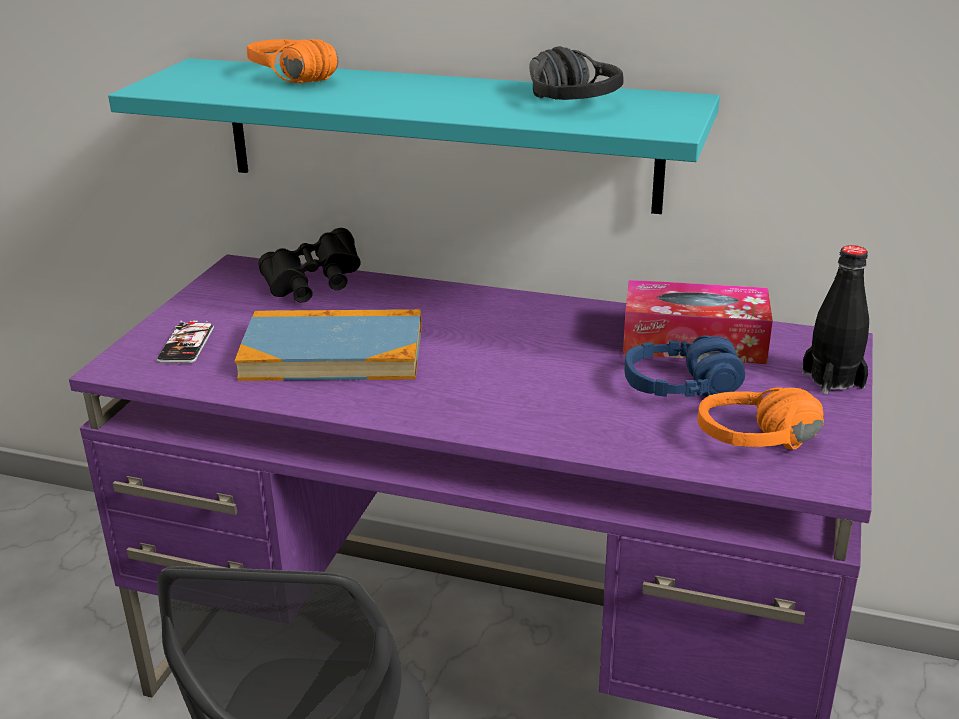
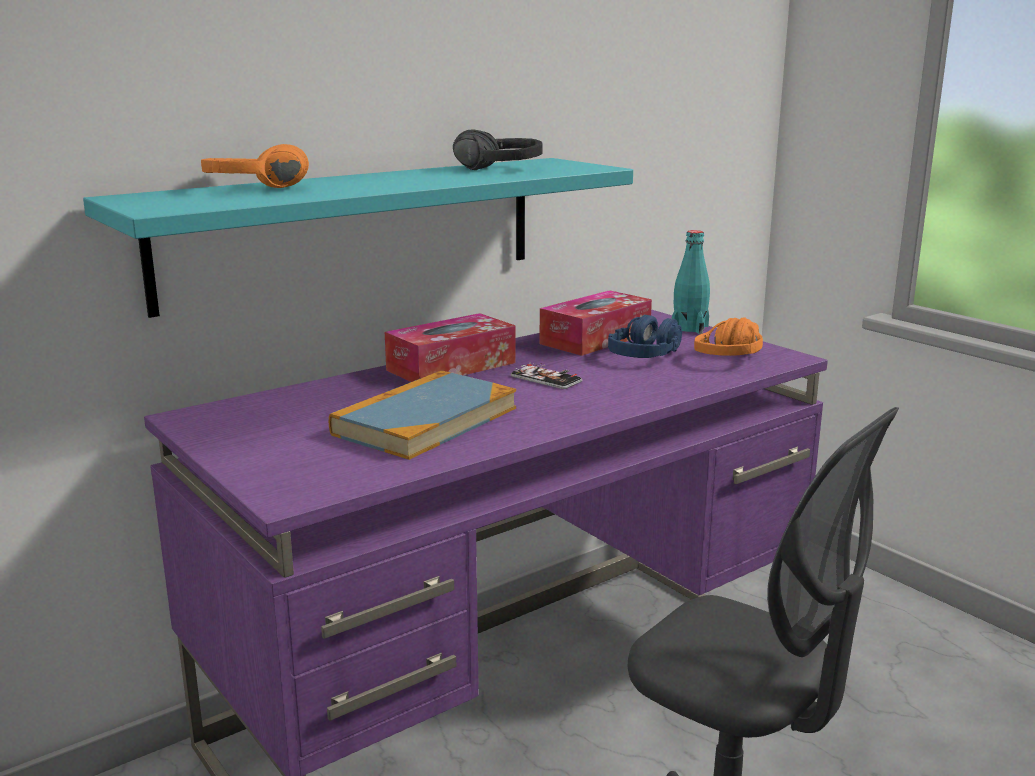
camera: 55 degrees left, 10 degrees down
(186, 344) = (301, 464): phone -> phone (546, 379)
(313, 286) = (290, 402): black binoculars -> none
(491, 309) = (451, 366): none -> tissue box
(832, 379) = (689, 328): black bottle -> turquoise bottle

